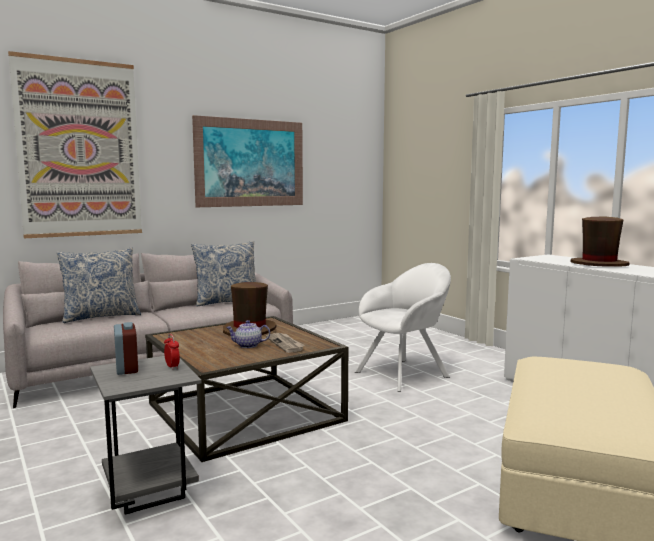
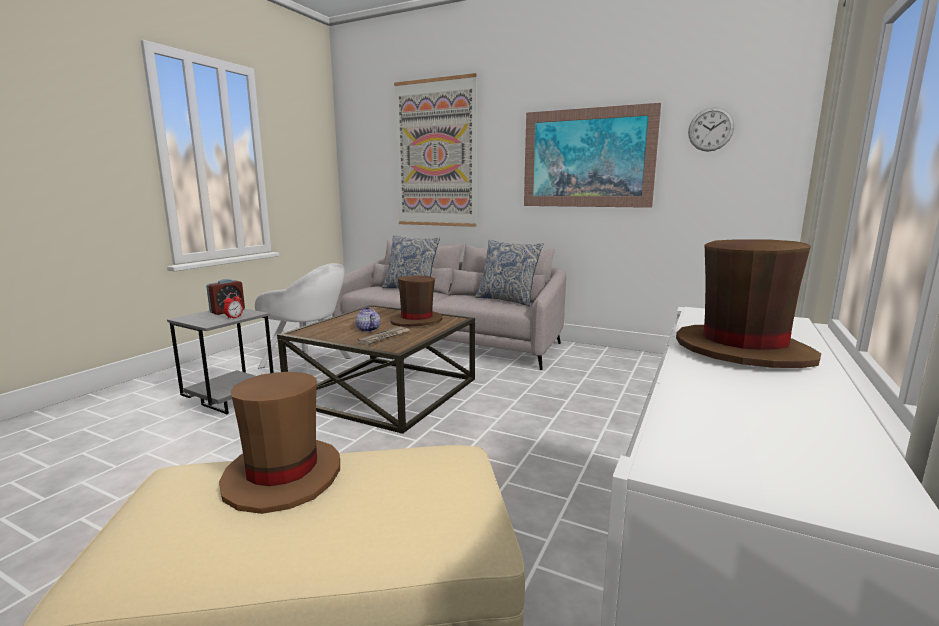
camera: 60 degrees right, 5 degrees up
(332, 146) = (710, 129): none -> wall clock
(405, 373) = (573, 431): white armchair -> white armchair (309, 363)
(560, 391) = (283, 476): none -> brown hat

